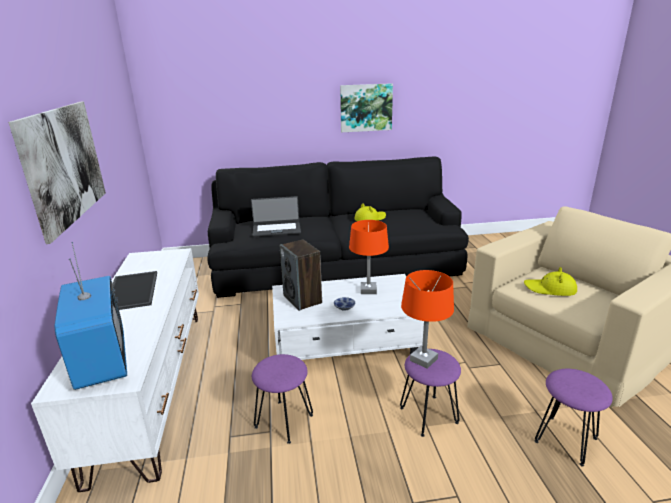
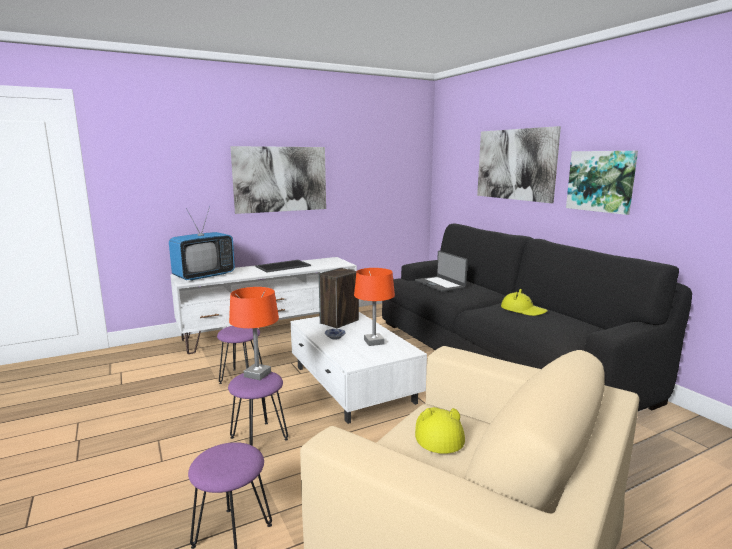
camera: 70 degrees right, 10 degrees down
(276, 99) = (515, 164): none -> picture

